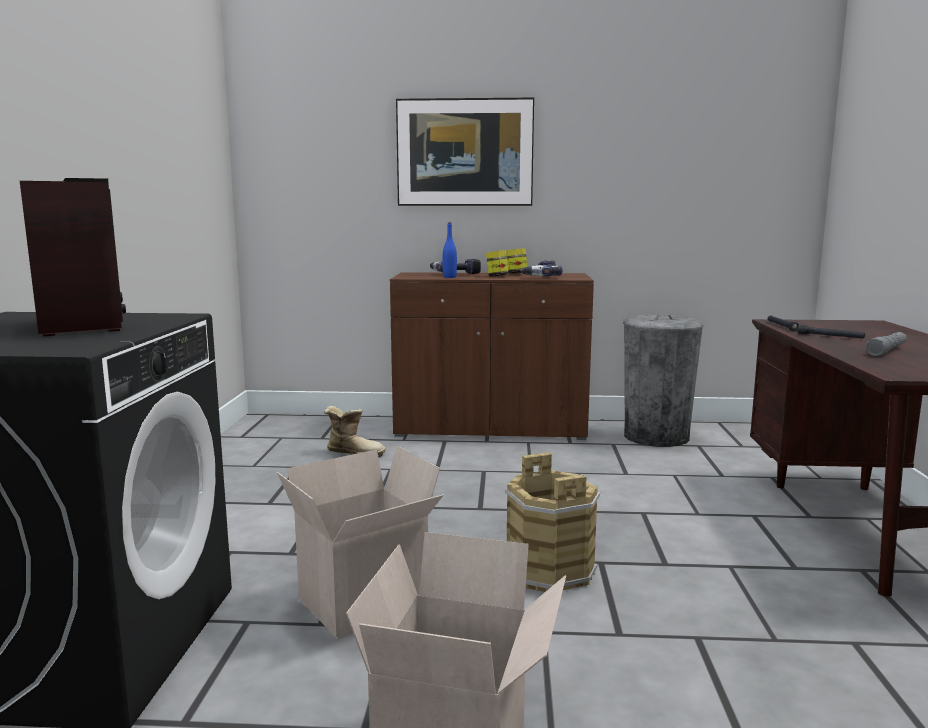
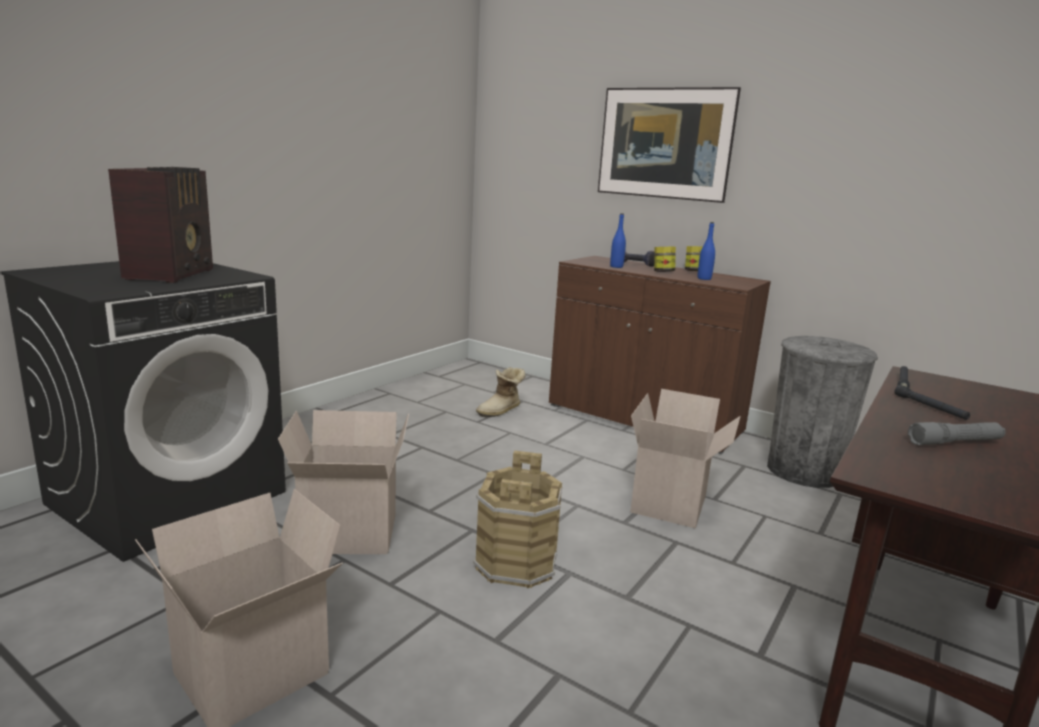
camera: 30 degrees right, 5 degrees up
(355, 453) = (501, 411): boot -> boot turned 90 degrees clockwise
(540, 277) = (704, 279): power drill -> blue bottle
(603, 487) = (671, 505): none -> cardboard box

